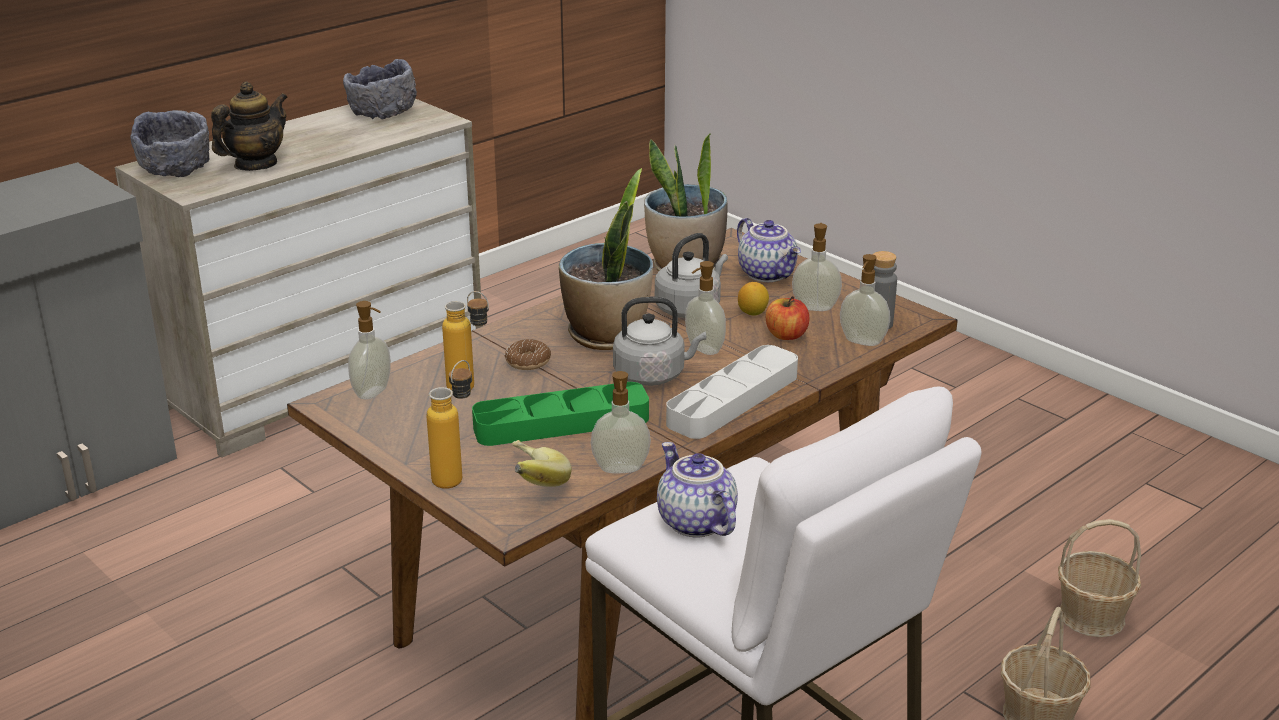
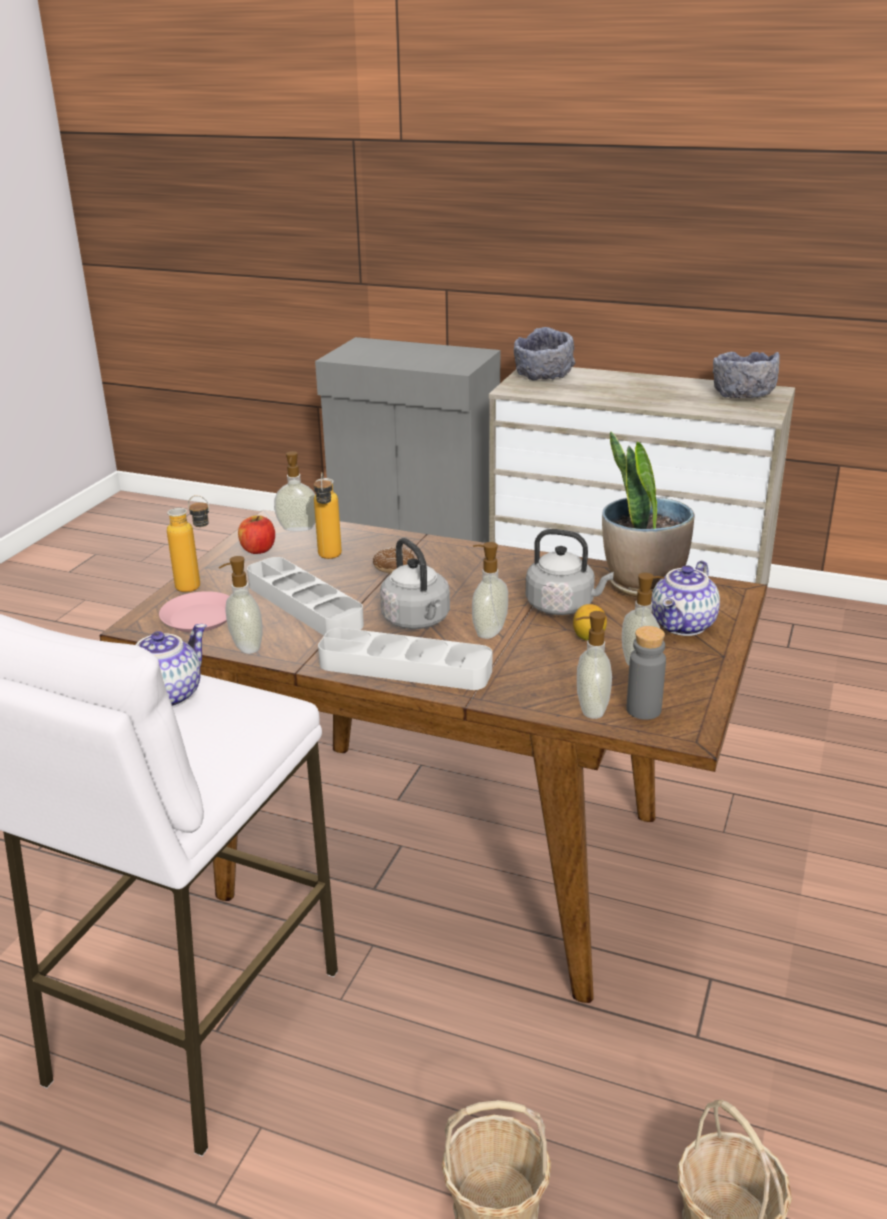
camera: 65 degrees right, 0 degrees up
(255, 165) = (582, 390): teapot -> none
(530, 485) = (199, 618): banana -> pink plate
(561, 423) = (304, 605): green tray -> grey tray
(607, 335) = (471, 584): potted plant -> none
(786, 335) = (560, 665): apple -> apple (258, 549)

